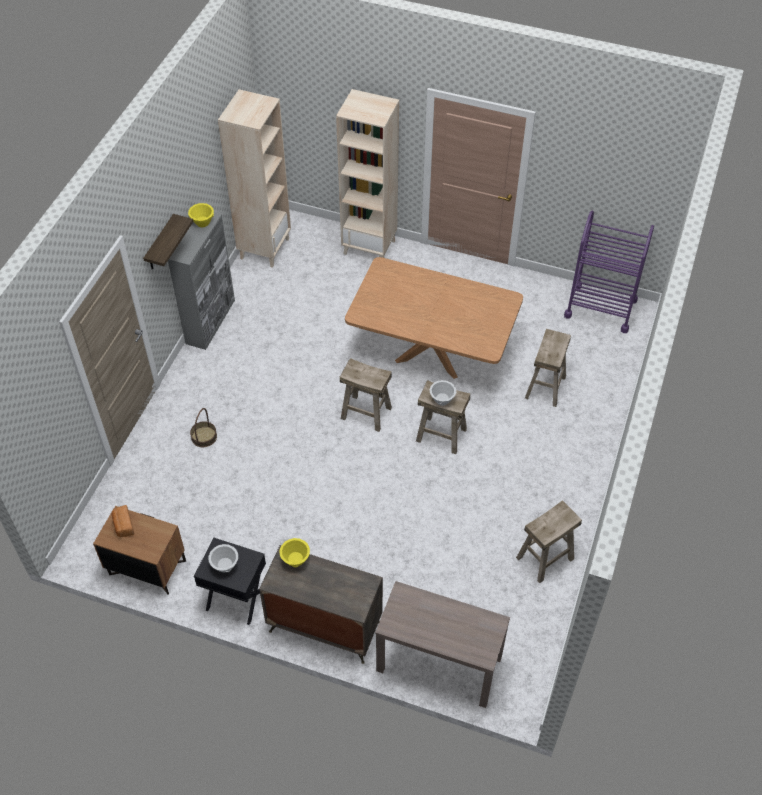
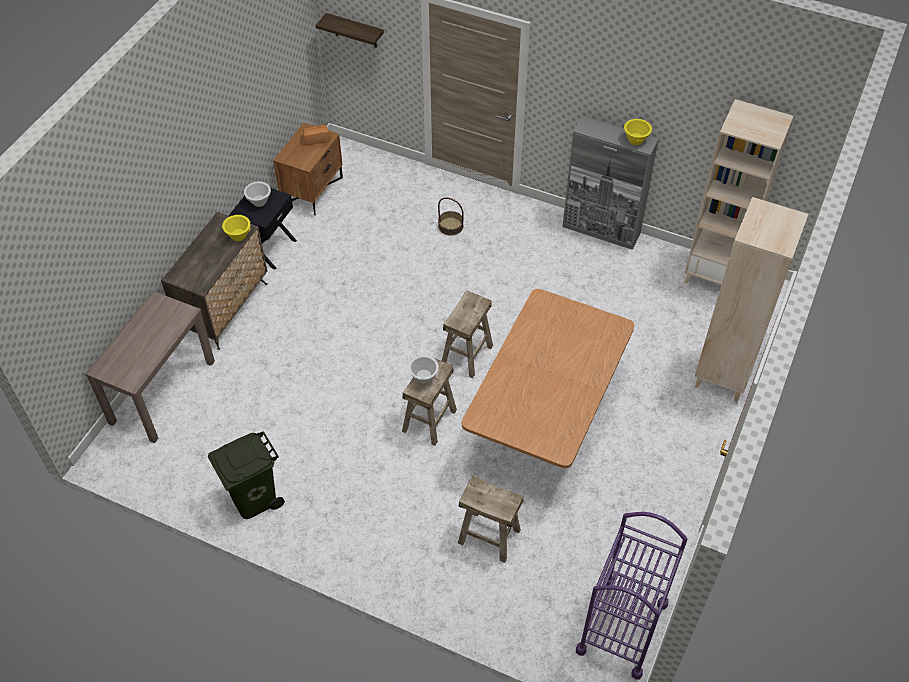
camera: 95 degrees right, 0 degrees up
(160, 244) = (580, 94): shelf -> shelf (355, 31)
(545, 558) = (253, 498): beige stool -> green trash can

